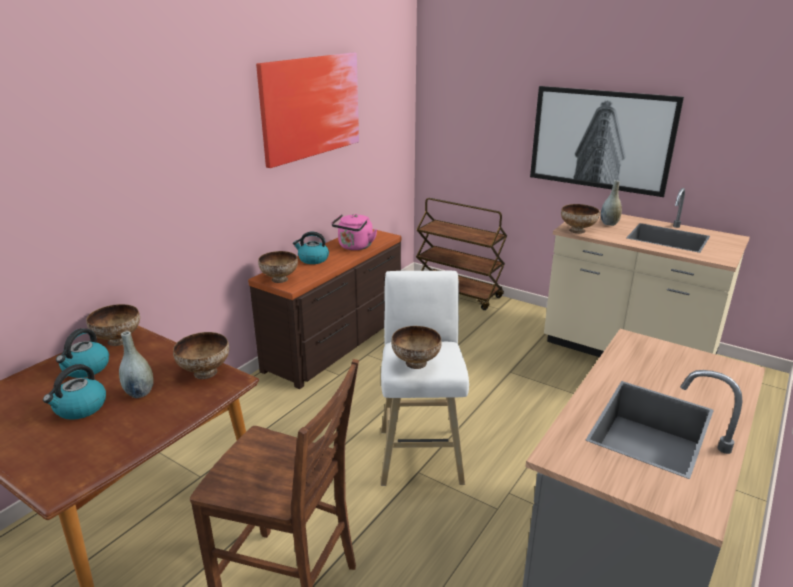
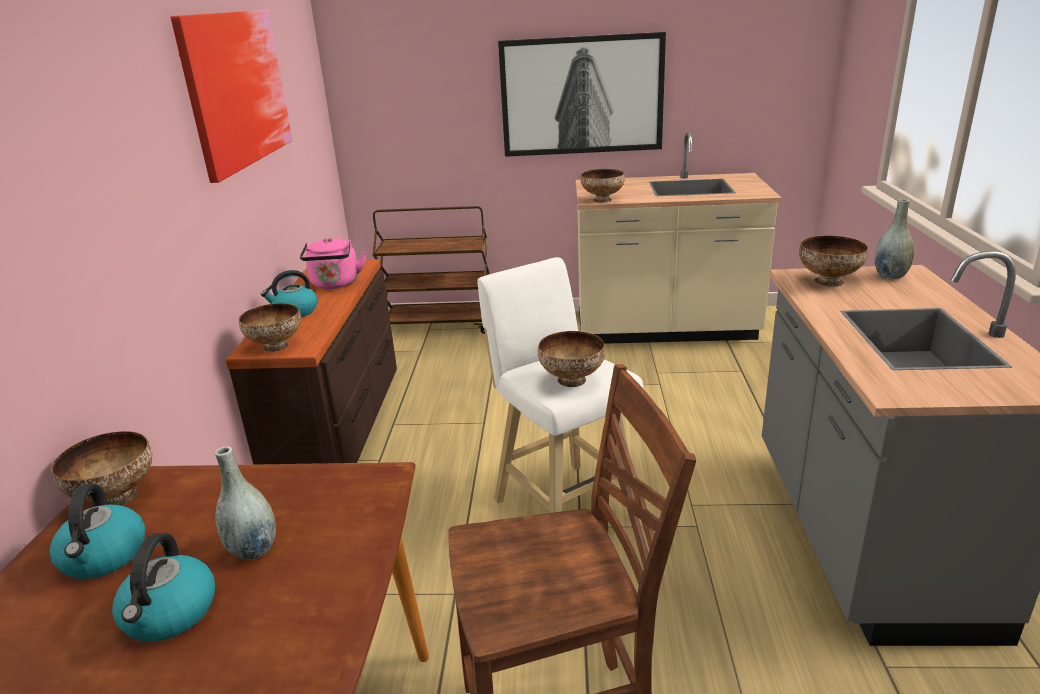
camera: 30 degrees left, 0 degrees up
(205, 372) = (326, 483): bowl -> bowl (827, 281)
(609, 224) = (622, 188): grey vase -> grey vase (890, 276)

